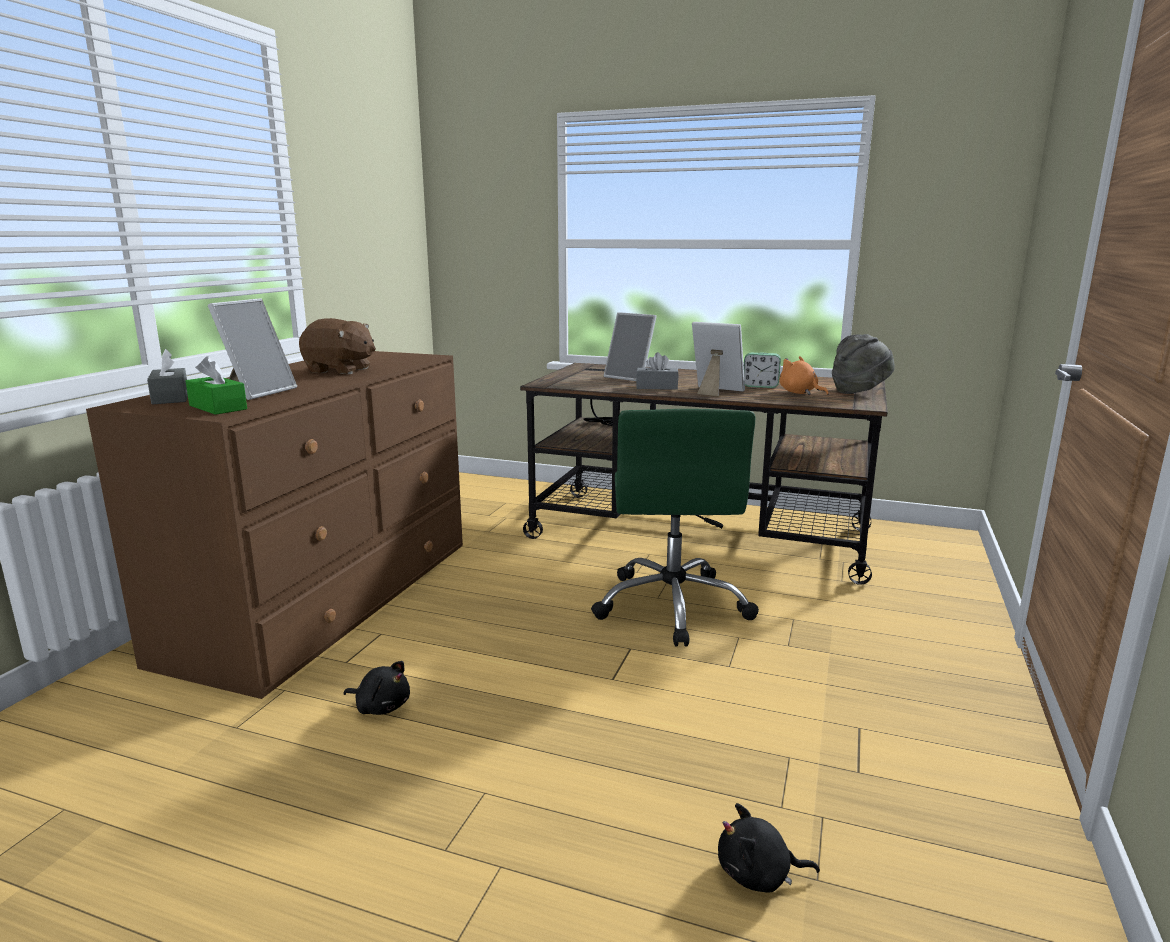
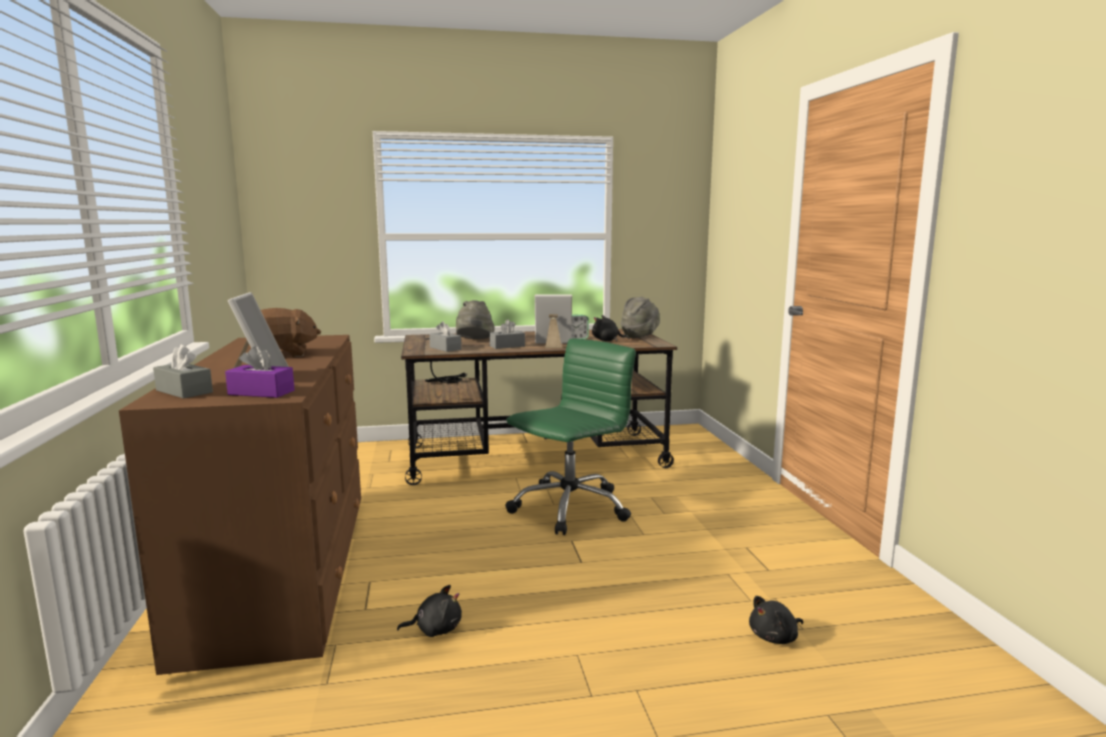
camera: 30 degrees left, 5 degrees down
(218, 407) = (261, 392): green tissue box -> purple tissue box
(582, 382) = (445, 348): none -> grey tissue box
(631, 377) = (474, 341): picture frame -> grey hat
(673, 606) = (570, 507): green office chair -> green office chair turned 105 degrees counterclockwise
(799, 393) = (607, 341): orange plush toy -> black plush toy

